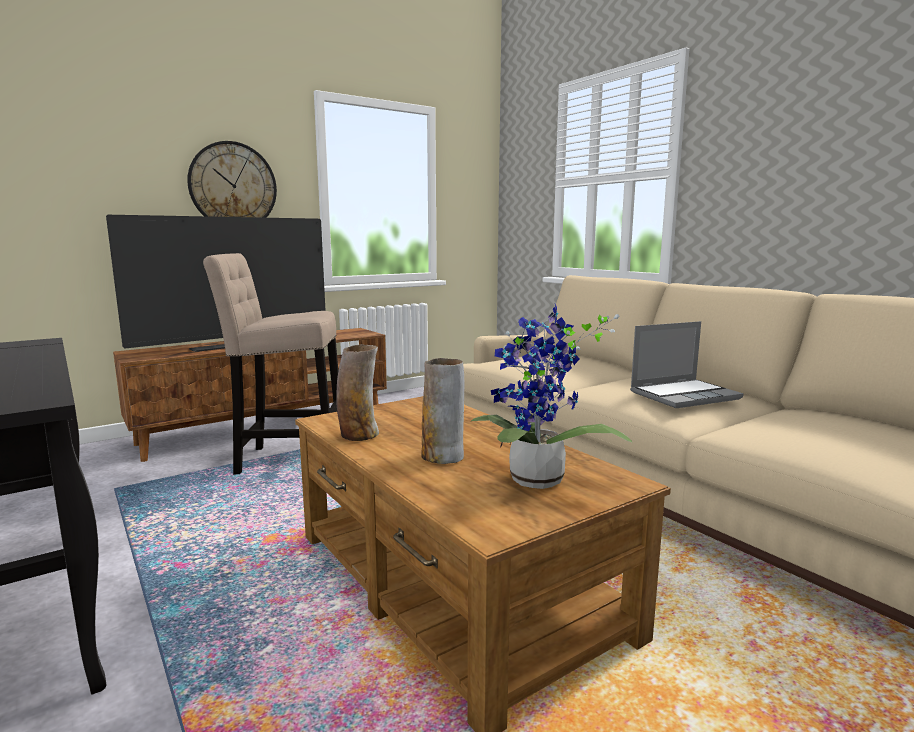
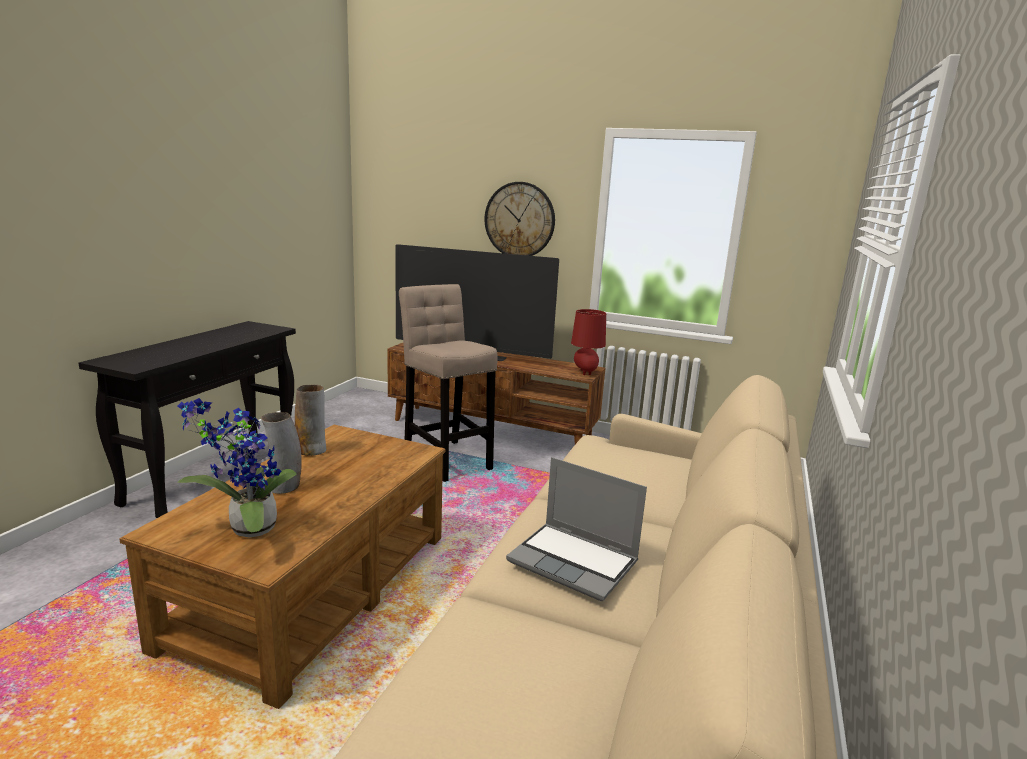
camera: 55 degrees right, 5 degrees up
(362, 332) = (585, 373): none -> red table lamp

